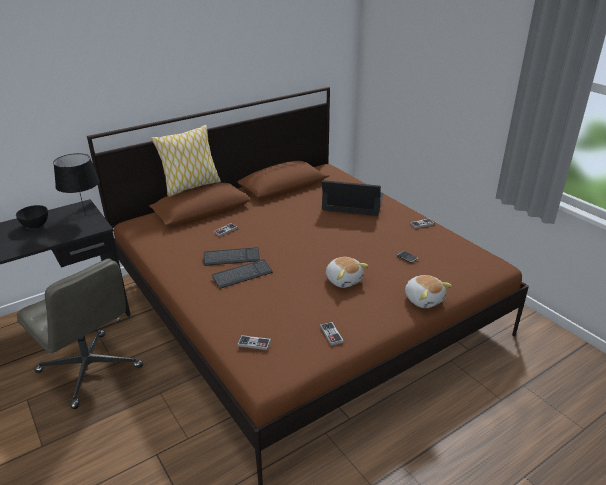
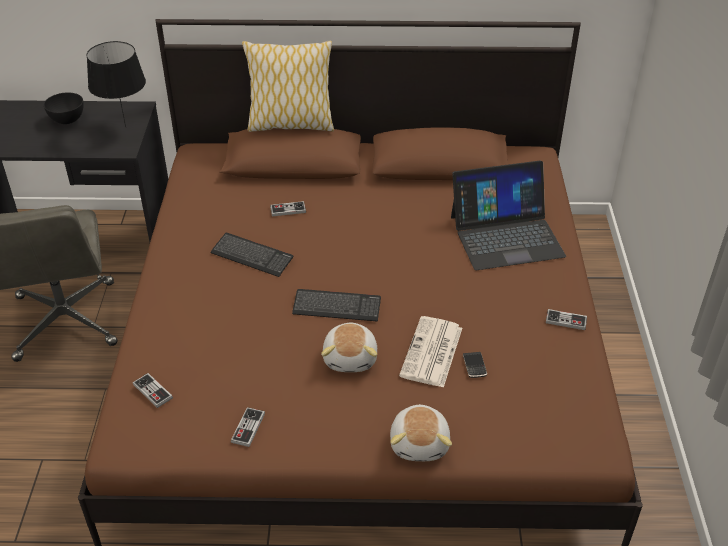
camera: 35 degrees right, 10 degrees up
(242, 275) = (238, 288): keyboard -> keyboard (337, 307)
(353, 202) = (506, 235): laptop -> laptop turned 120 degrees clockwise
(380, 261) = (432, 353): none -> newspaper

